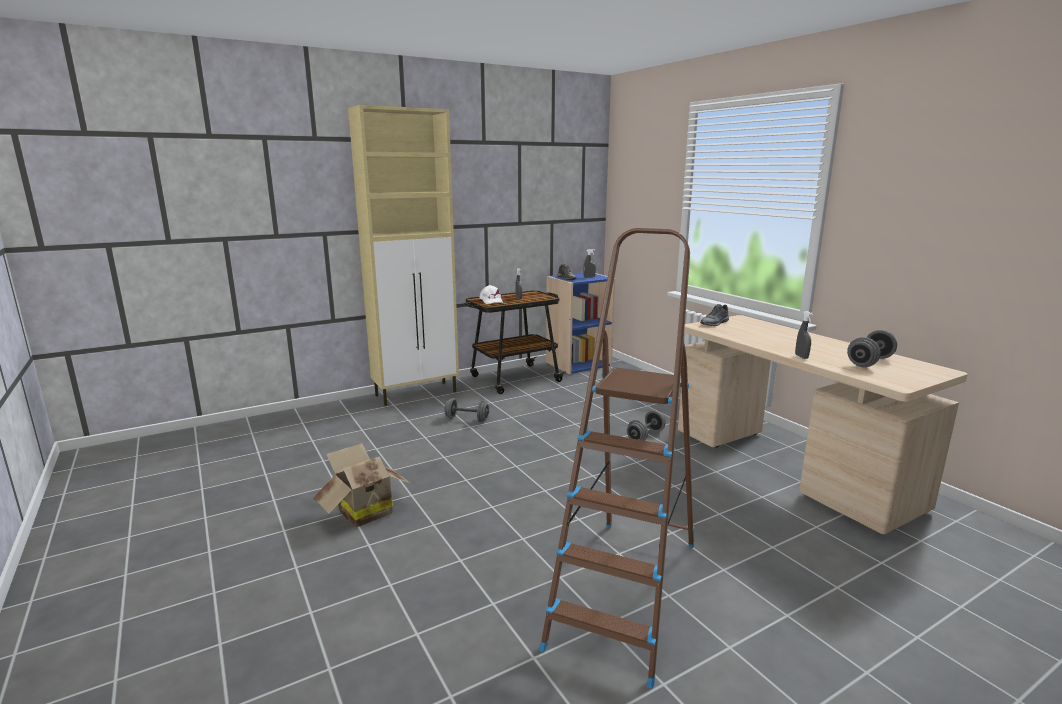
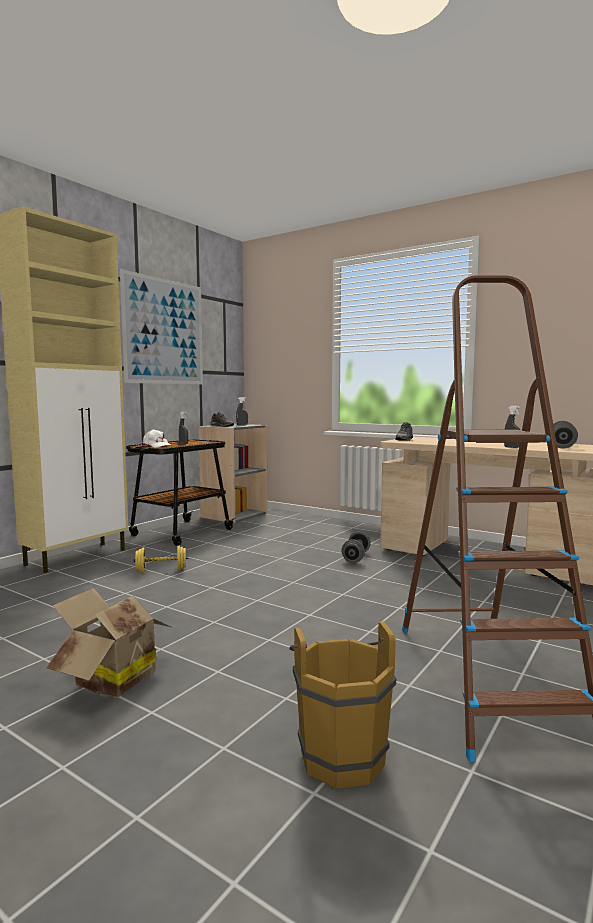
camera: 25 degrees left, 10 degrees down
(457, 613) = (341, 754): none -> brown bucket
(467, 419) = (161, 570): grey dumbbell -> yellow dumbbell
(511, 187) = (164, 332): none -> picture
(578, 363) = (234, 515): blue bookcase -> grey bookcase

